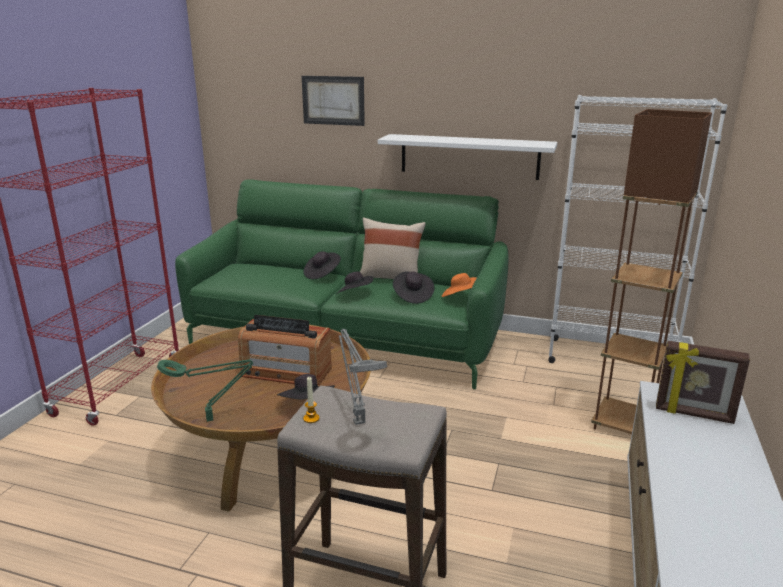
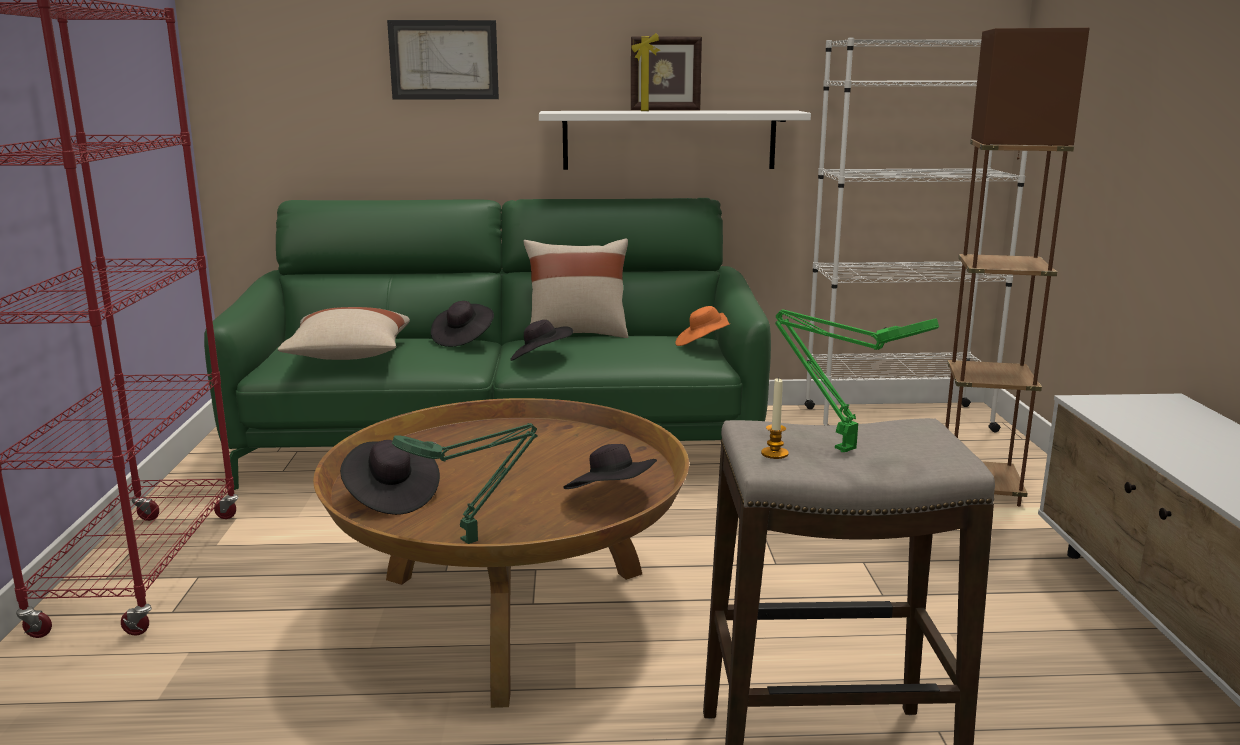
camera: 20 degrees left, 5 degrees down
(251, 279) = (348, 356): none -> beige pillow
(286, 372) = (530, 464): radio -> none
(358, 420) = (840, 448): grey table lamp -> green table lamp
(412, 296) = (635, 350): black hat -> black hat (390, 497)
(693, 414) = (1156, 418): picture frame -> picture frame (665, 111)

